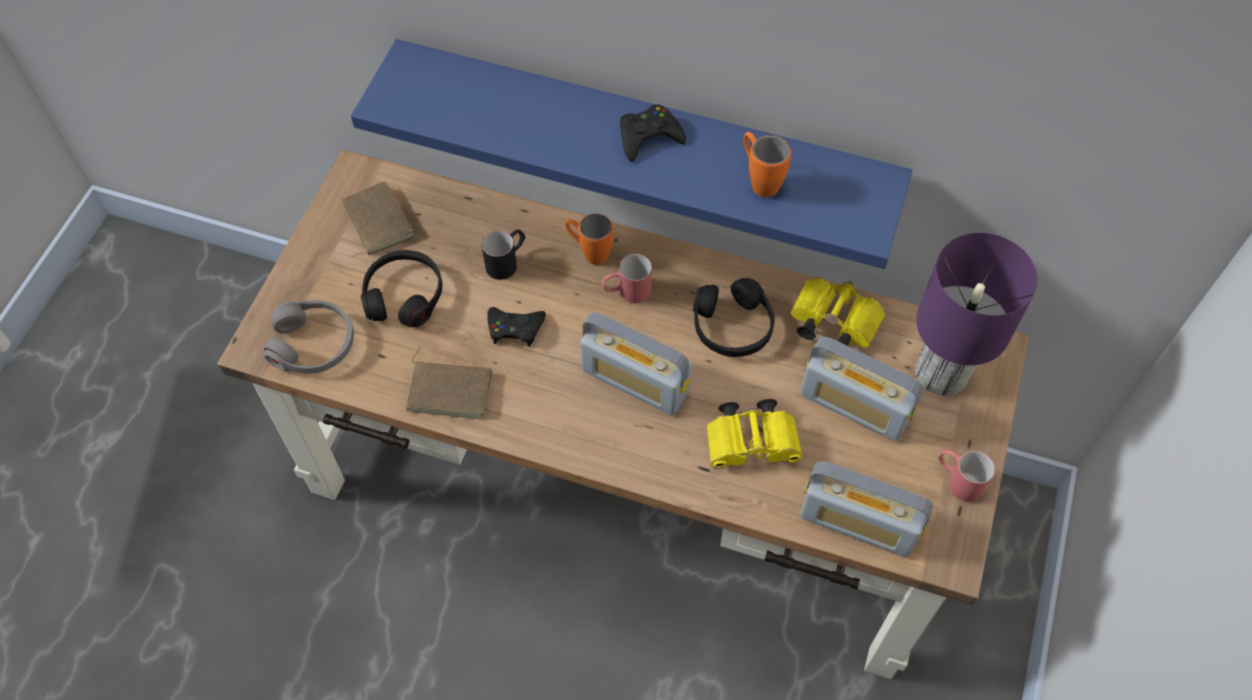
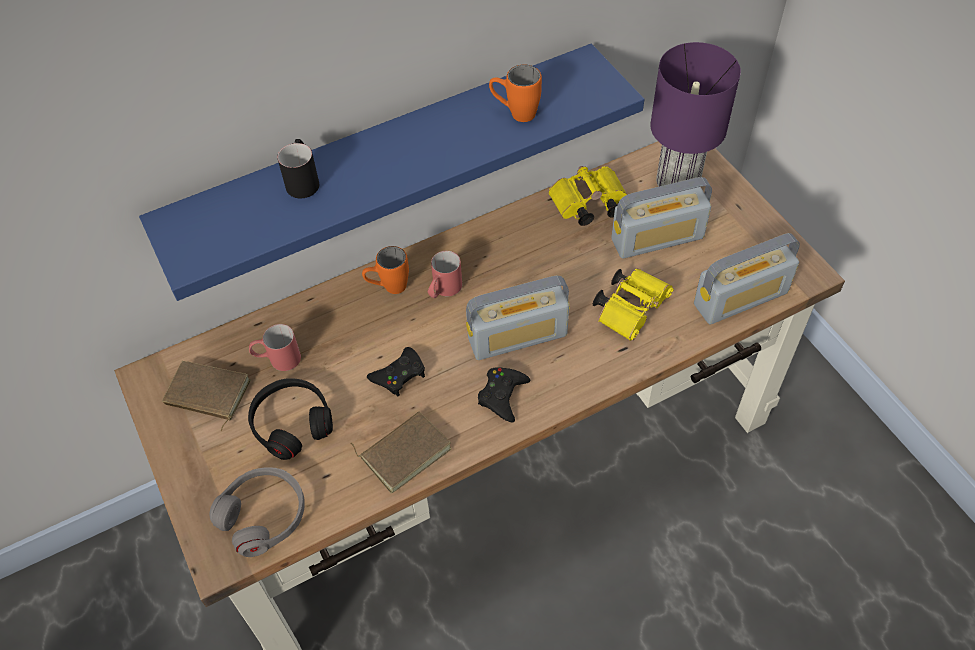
camera: 45 degrees left, 5 degrees down
(507, 261) = (339, 339): black mug -> black mug (303, 179)
(648, 137) = (412, 141): black game controller -> black game controller (502, 396)
(732, 326) = (534, 255): black headphones -> none
(957, 480) = (757, 230): red mug -> red mug (277, 359)

